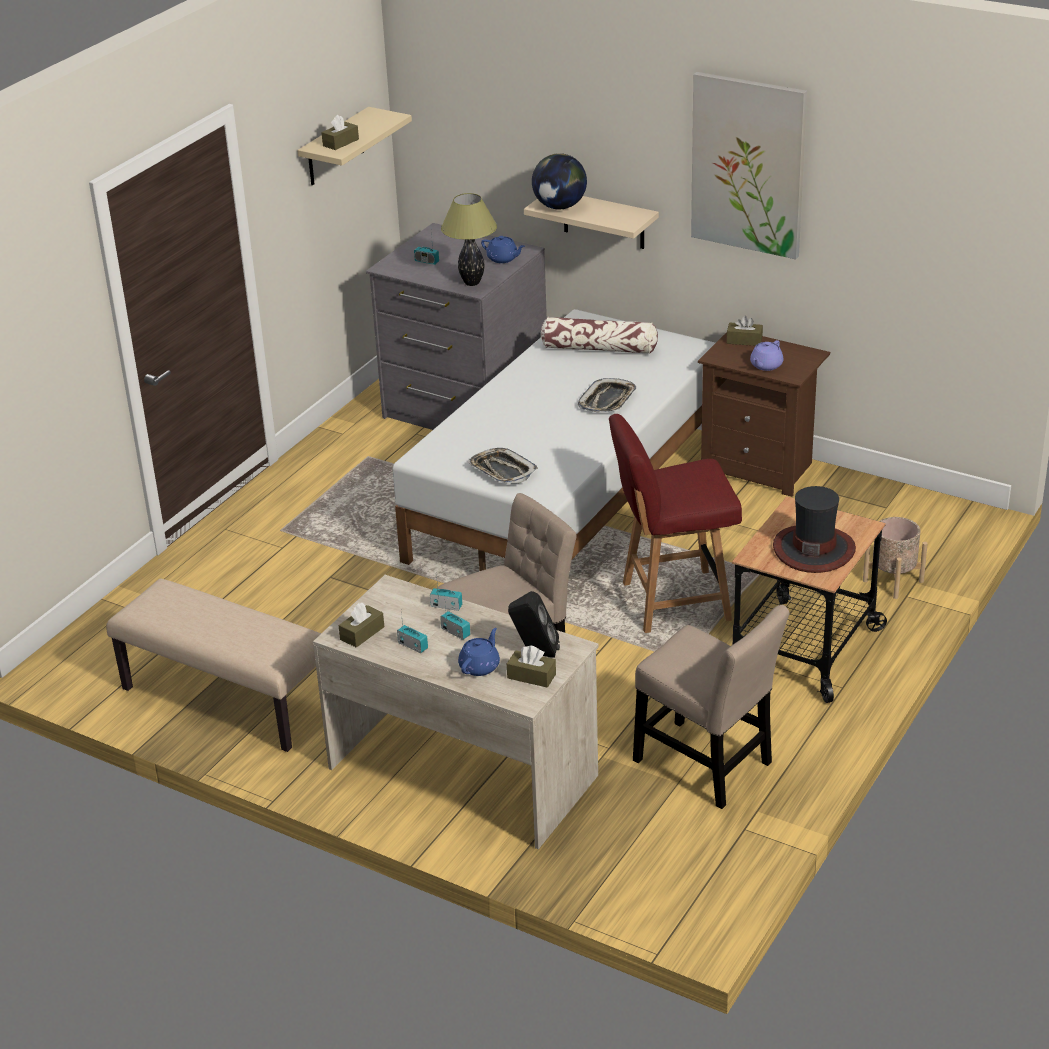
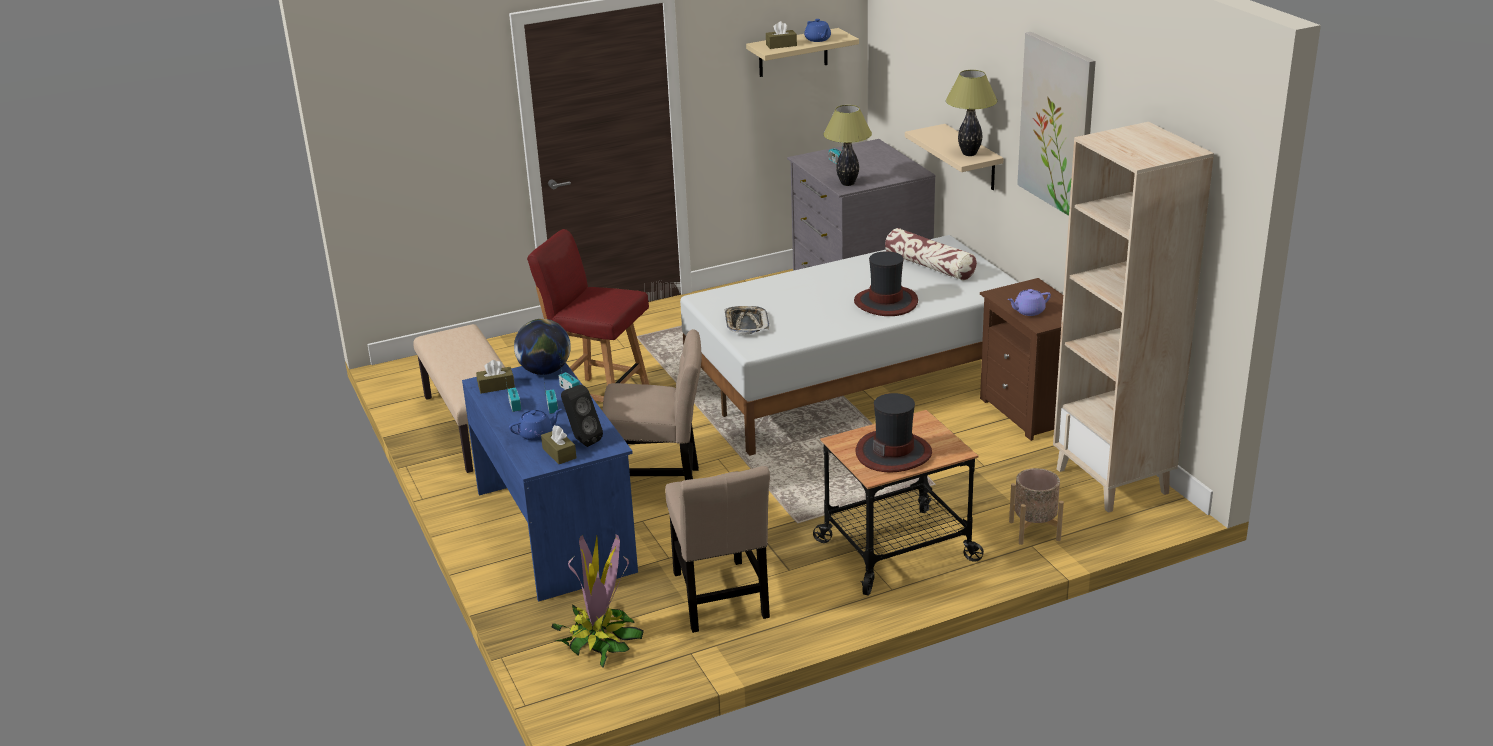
camera: 35 degrees right, 5 degrees down
(464, 770) = (557, 531): beige desk -> blue desk
(503, 259) = (893, 174): blue teapot -> blue teapot (818, 39)
(560, 207) = (932, 136): globe -> globe (545, 371)
(607, 400) = (886, 302): tray -> hat
(622, 216) = (969, 154): none -> table lamp
(643, 857) = (598, 639): none -> potted plant
(673, 602) = (841, 479): red chair -> red chair (599, 400)
(744, 340) = (1036, 289): brown tissue box -> none
(902, 508) = (1113, 481): none -> beige bookcase

